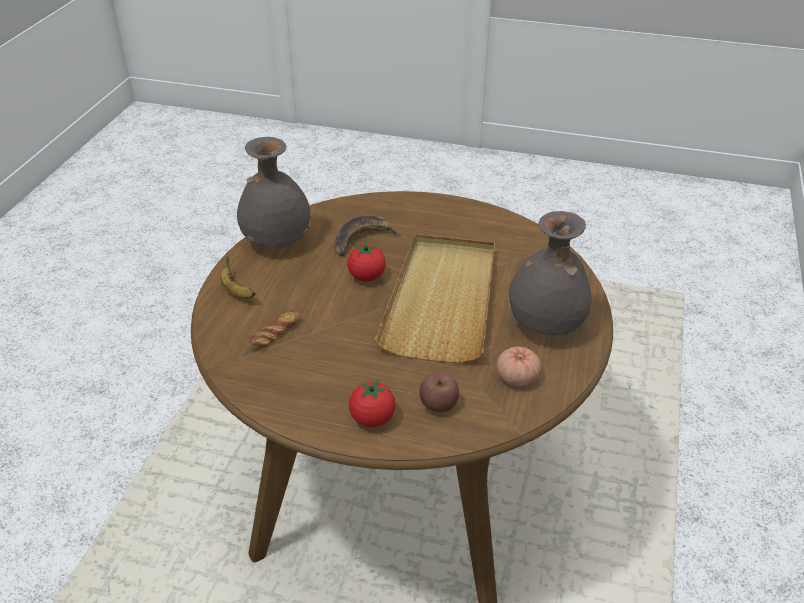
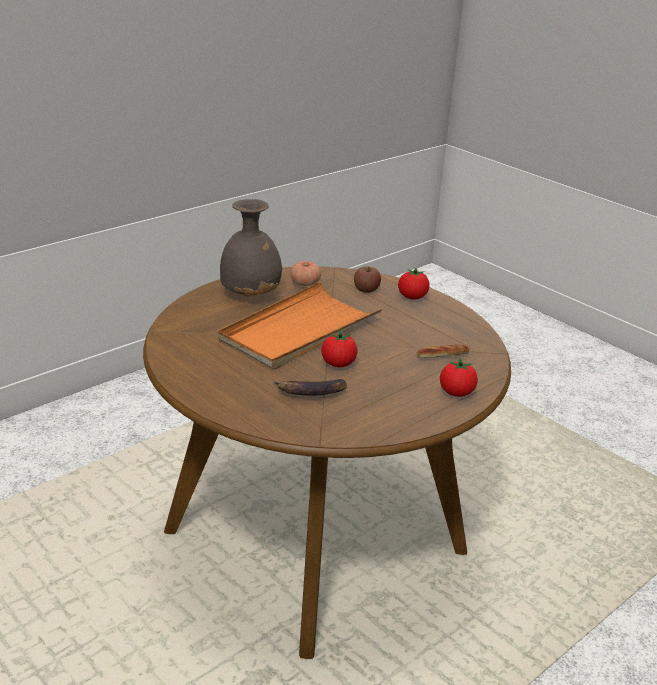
camera: 150 degrees left, 10 degrees down
(236, 292) = (456, 393): banana -> tomato
(276, 241) = (391, 421): grey vase -> none
(442, 300) = (299, 330): beige tray -> orange tray

